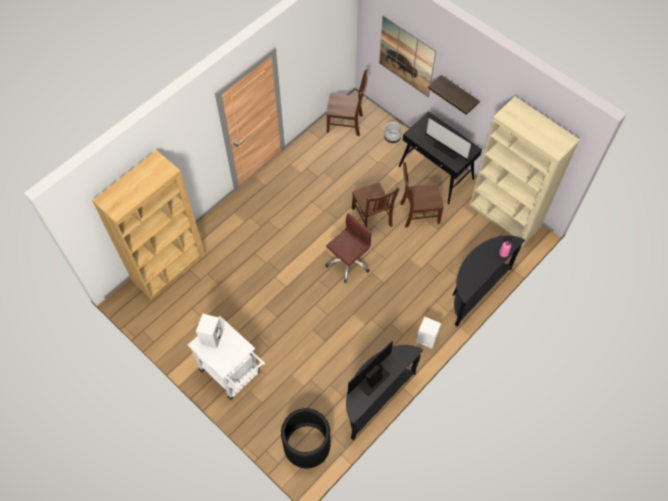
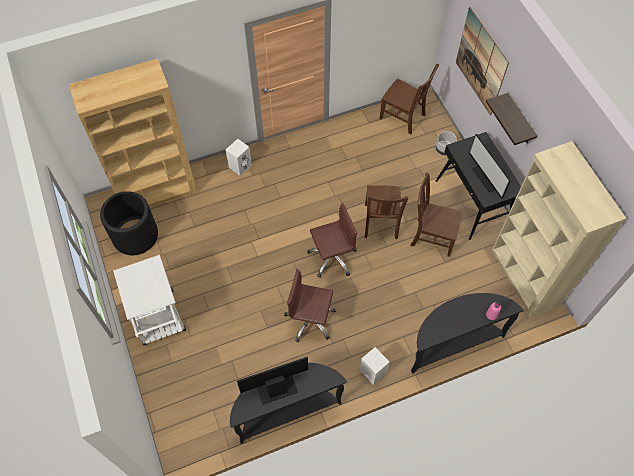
camera: 25 degrees right, 0 degrees up
(211, 337) = (139, 273): white speaker -> white speaker (240, 165)
(306, 445) = (192, 426): black planter -> black planter (135, 235)
(356, 320) = (310, 320): none -> brown office chair

